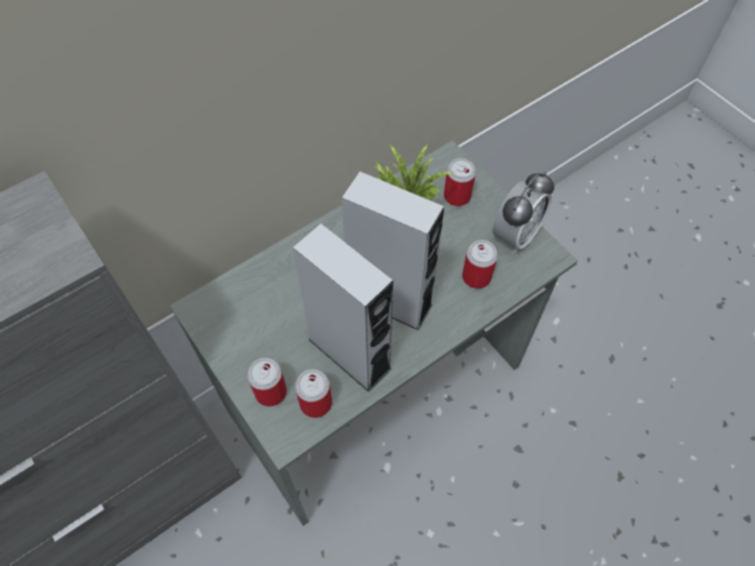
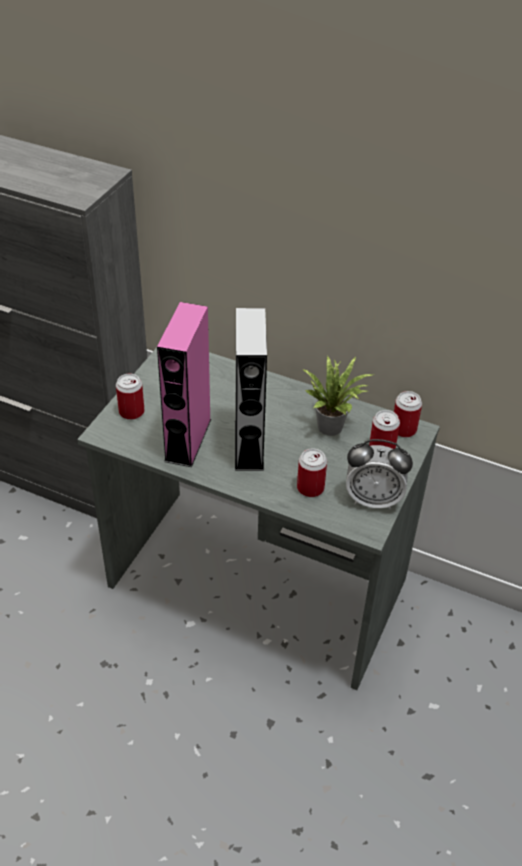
camera: 60 degrees right, 15 degrees down
(316, 403) = (137, 437): can -> can (403, 429)
(349, 354) = (188, 440): grey speaker -> pink speaker

